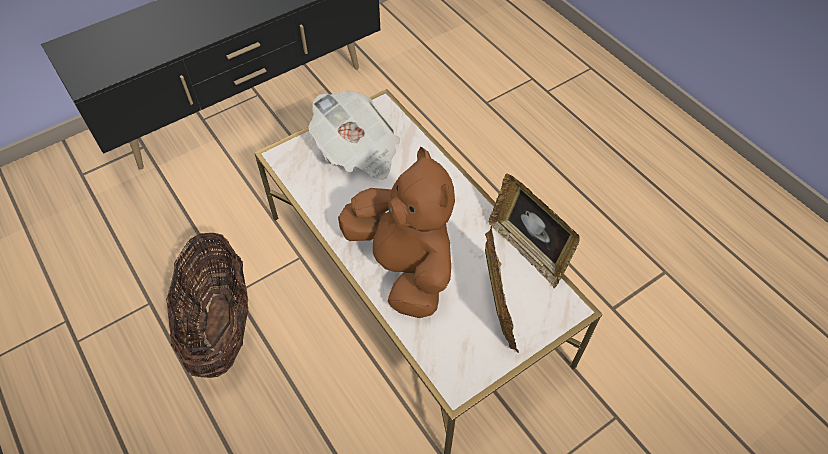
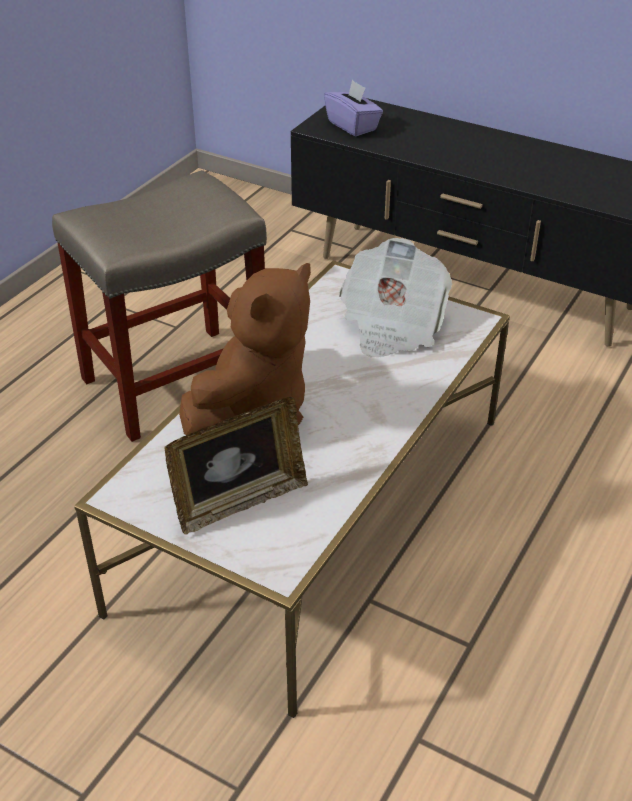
camera: 65 degrees right, 15 degrees down
(105, 60) = (353, 126): none -> purple tissue box
(220, 325) = (177, 380): basket -> beige stool
(528, 249) = (347, 505): picture frame -> none

